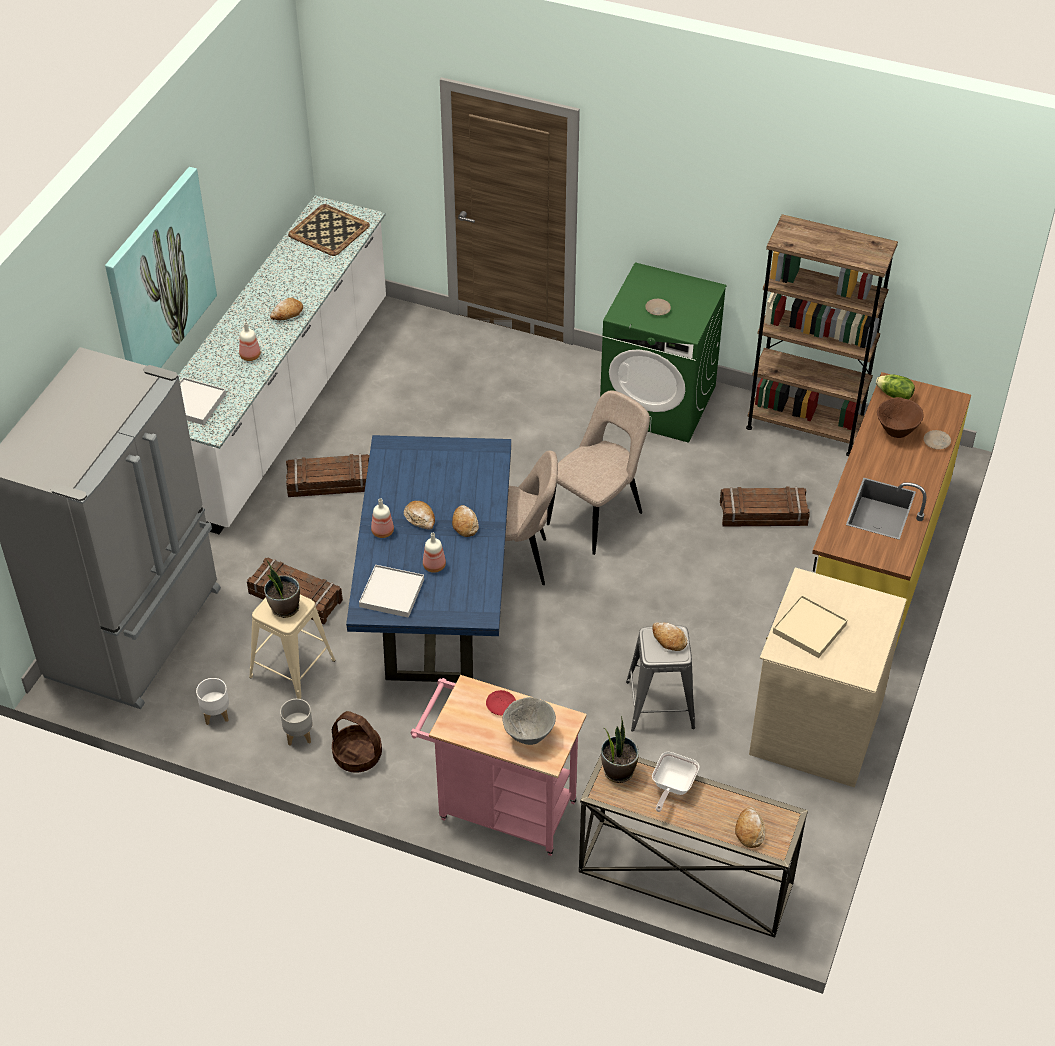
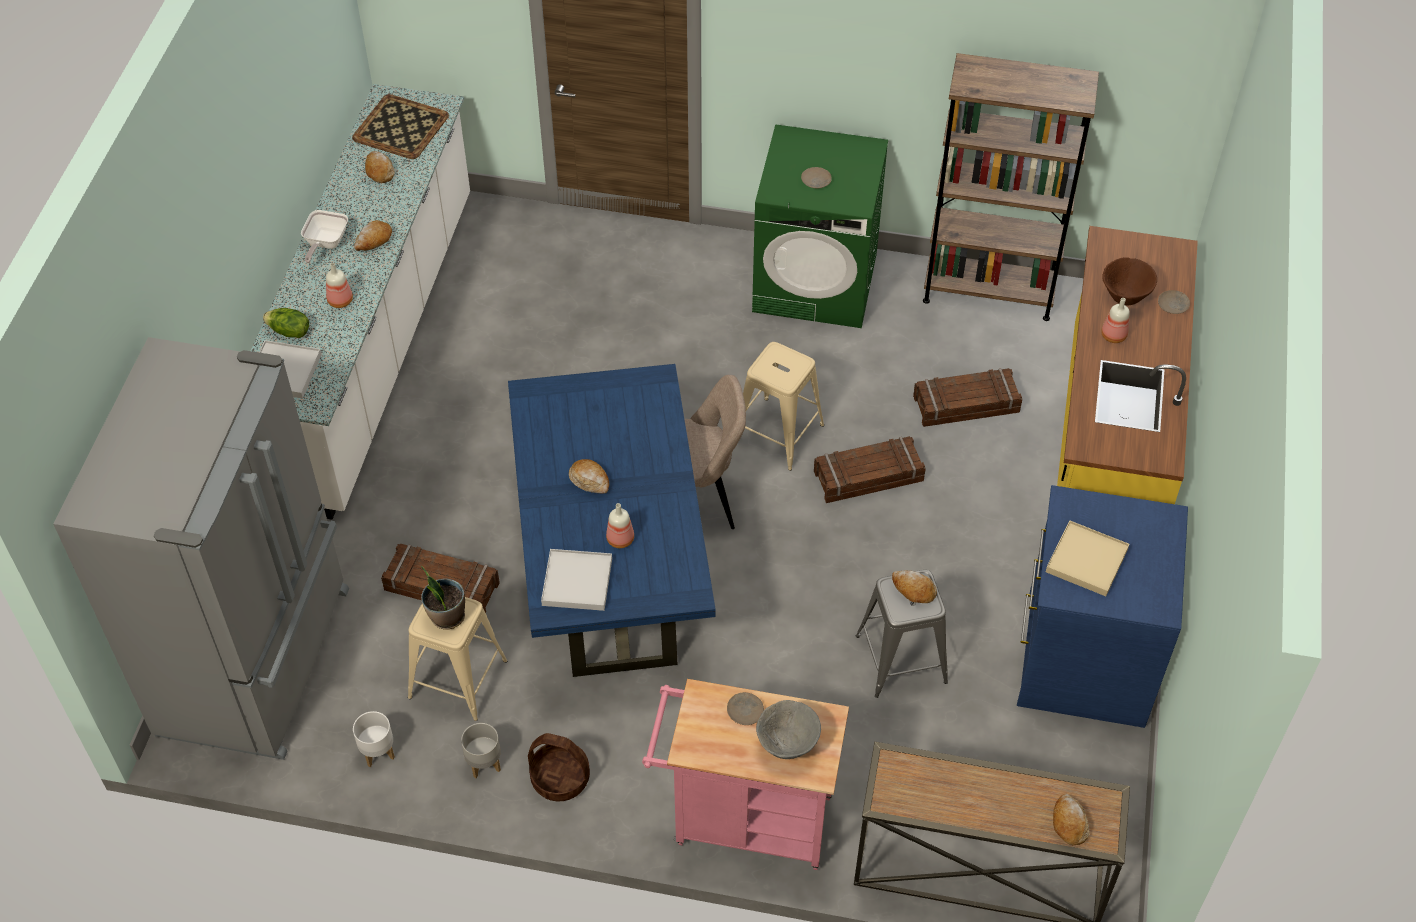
camera: 10 degrees left, 5 degrees up
(159, 279) = (223, 229): picture -> none
(329, 483) = (452, 435): crate -> crate (868, 477)
(382, 532) = (548, 504): bottle -> bottle (1113, 336)
(465, 524) = (645, 480): bread -> bread (379, 171)
(501, 705) = (745, 711): red plate -> beige plate
(598, 516) = (777, 434): beige chair -> beige stool
(618, 770) = (898, 770): potted plant -> none
(672, 787) = (966, 781): frying pan -> frying pan (325, 244)
(814, 725) = (1082, 657): beige dresser -> blue dresser
(894, 395) = (1111, 252): lettuce -> lettuce (289, 332)

